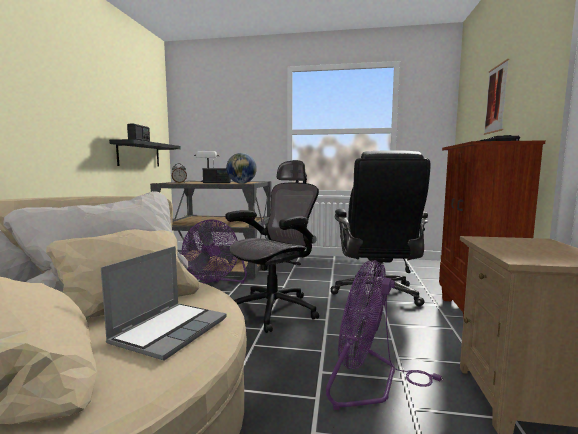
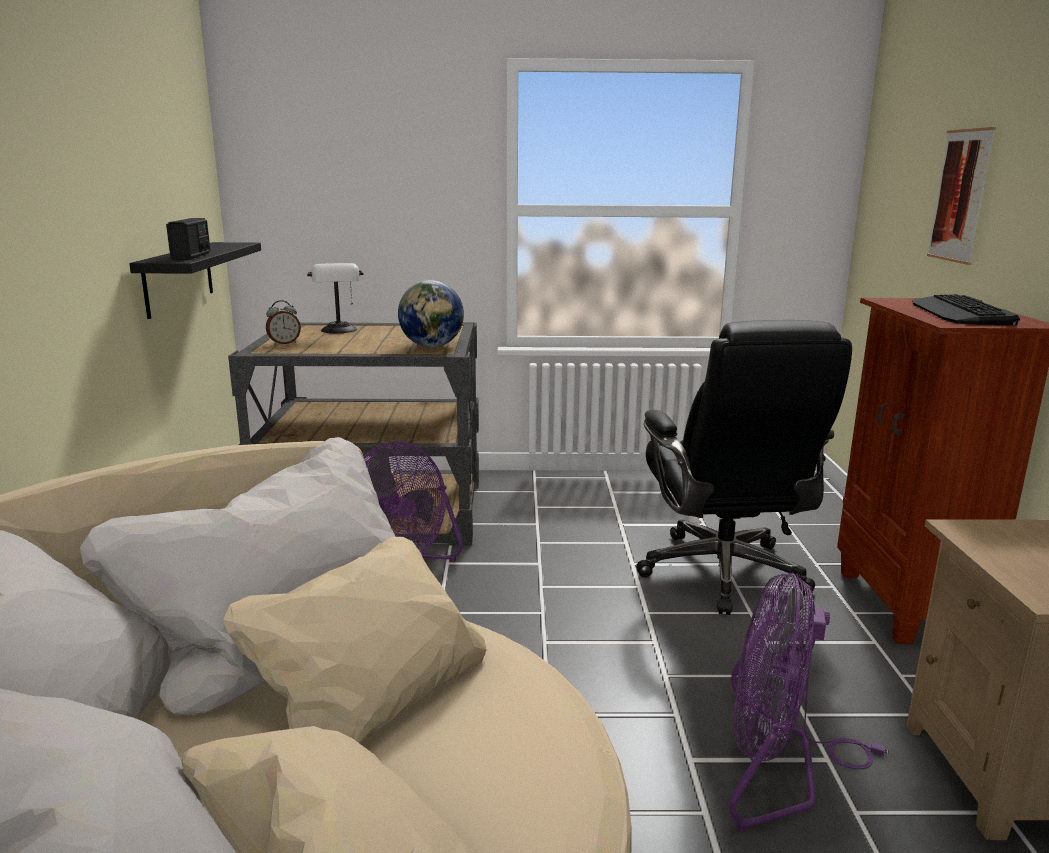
camera: 10 degrees left, 10 degrees up
(170, 330) = (506, 759): laptop -> none
(217, 182) = (371, 342): radio -> none
(273, 310) = (548, 627): office chair -> none

